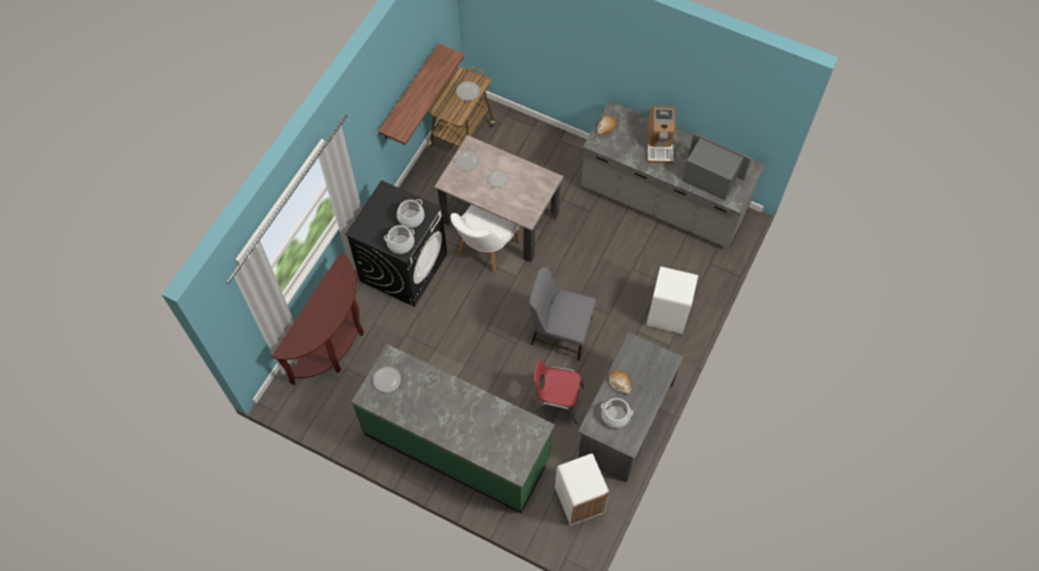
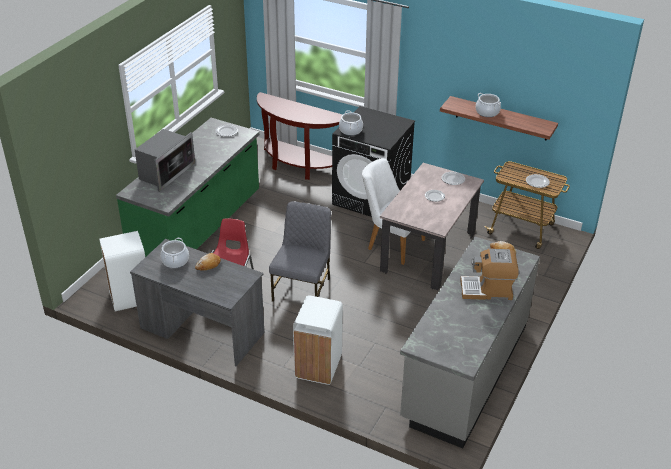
camera: 90 degrees right, 25 degrees down
(411, 218) = (376, 135): cooking pot -> cooking pot (487, 112)
(710, 178) = (446, 327): microwave -> microwave (165, 173)

